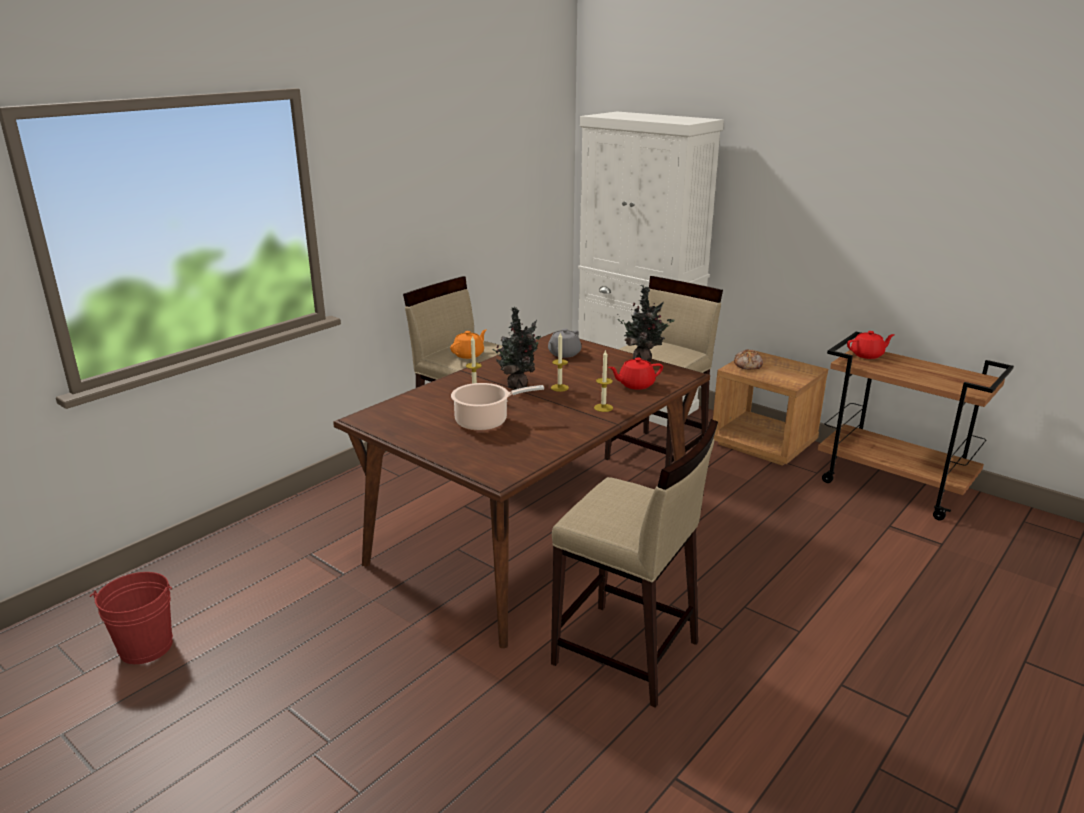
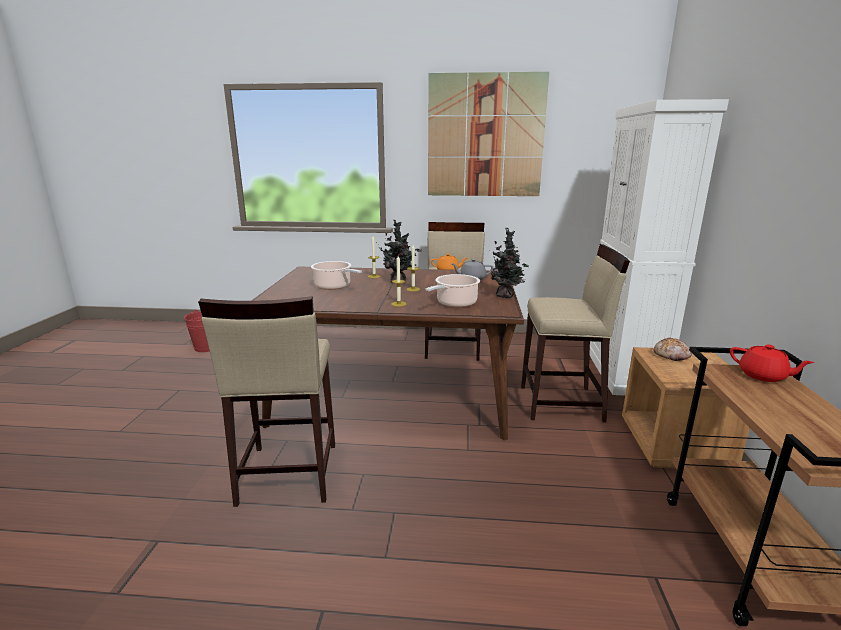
camera: 55 degrees right, 5 degrees down
(431, 156) = (485, 136): none -> picture
(635, 385) = (455, 303): red teapot -> cooking pot

